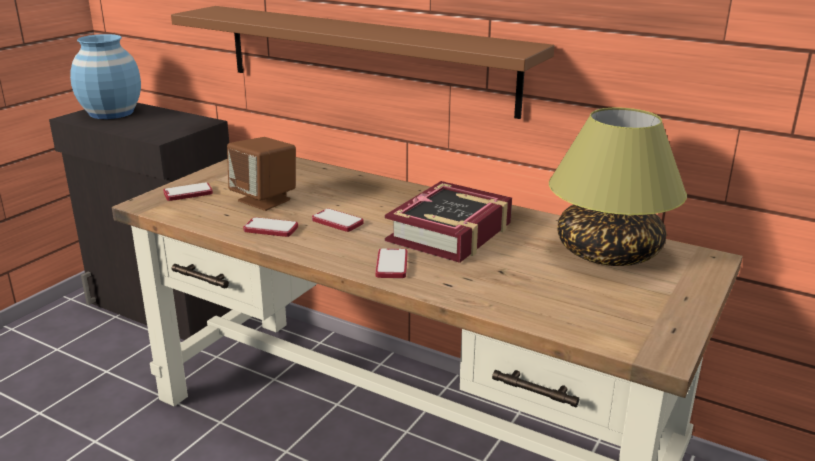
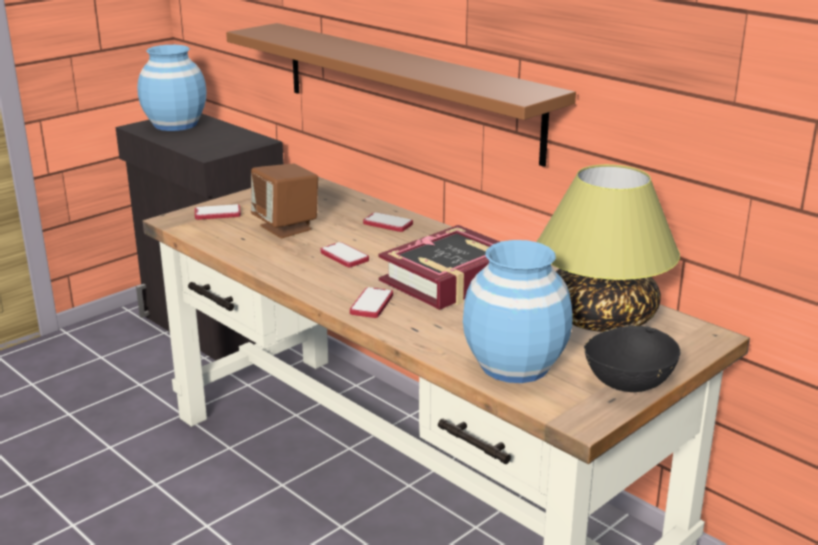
camera: 15 degrees right, 0 degrees up
(271, 229) = (277, 257): phone -> phone (388, 224)
(564, 308) = (514, 365): none -> blue vase
(675, 310) = (628, 381): none -> black bowl

